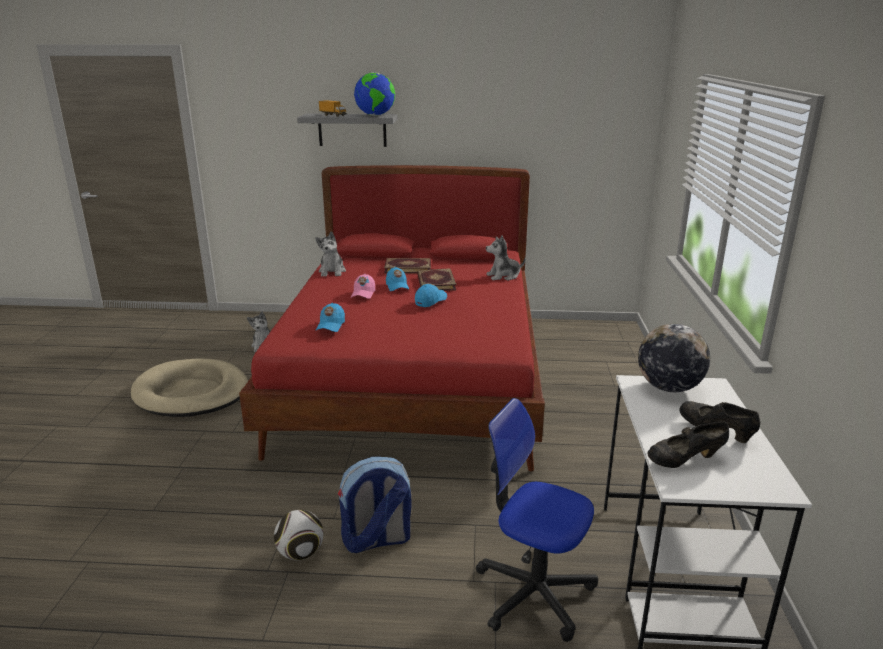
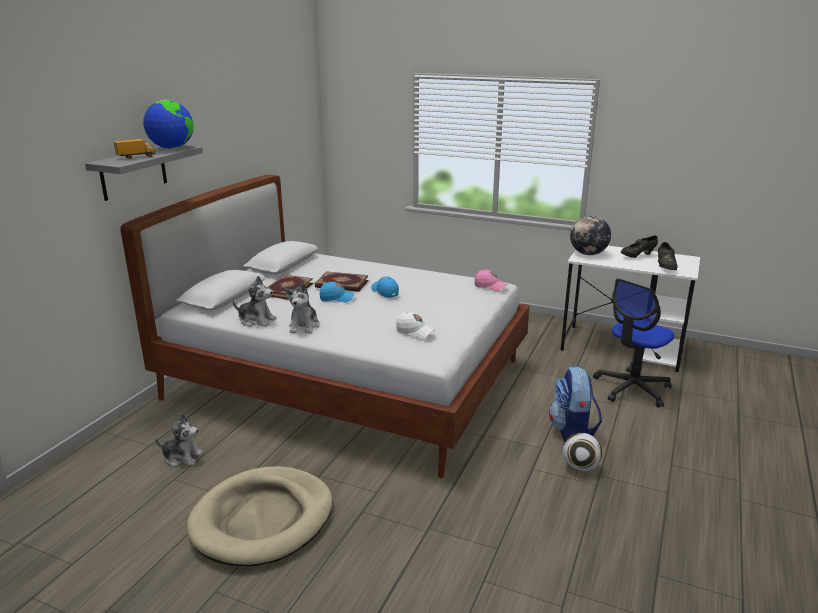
camera: 70 degrees left, 0 degrees up
(330, 325) = (414, 332): blue cap -> white cap
(363, 294) = (344, 313): pink cap -> pink cap (490, 286)
(414, 379) = (348, 380): red bed -> white bed
(503, 276) = (350, 262): plush toy -> plush toy (304, 326)

